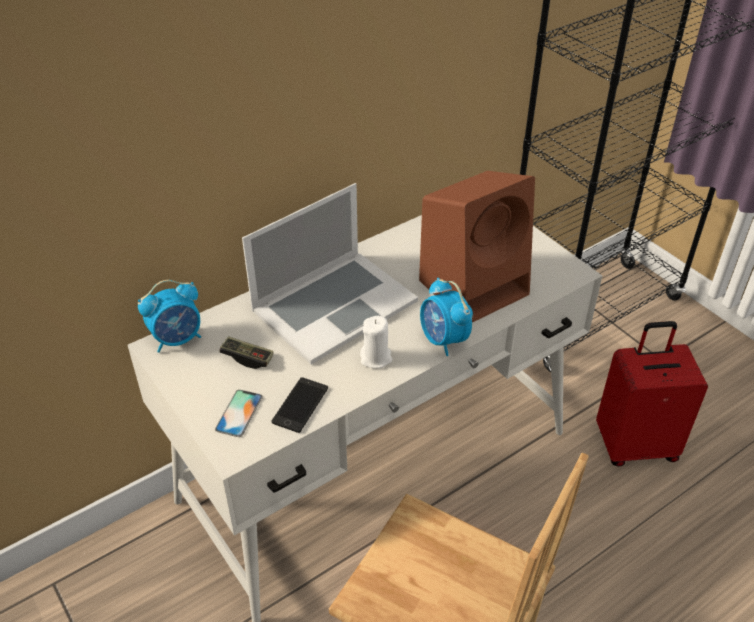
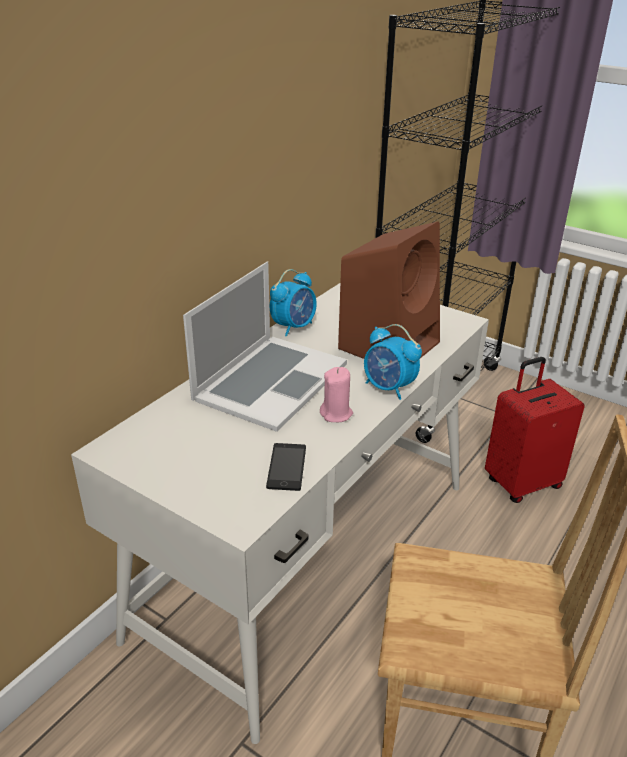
camera: 20 degrees left, 10 degrees down
(177, 339) = (125, 438): alarm clock -> alarm clock (294, 327)
(239, 413) = (227, 488): phone -> none
(247, 358) = (209, 439): game controller -> none
(376, 358) = (336, 414): white candle -> pink candle

